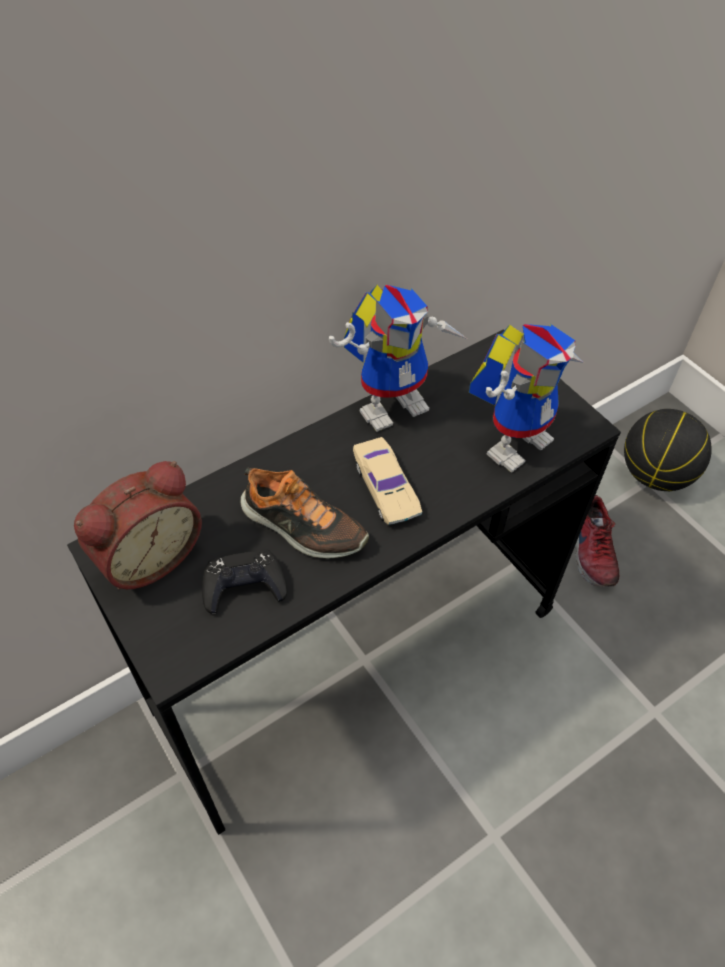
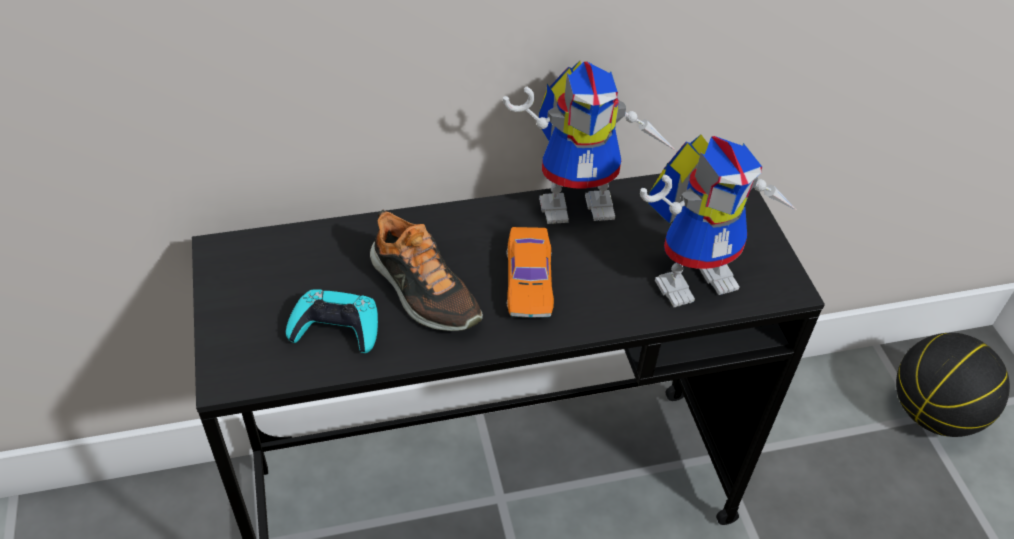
camera: 20 degrees right, 5 degrees down
(147, 555) = (259, 269): alarm clock -> none
(244, 586) = (336, 328): black game controller -> turquoise game controller
(385, 487) = (529, 280): beige toy car -> orange toy car
(590, 550) = (814, 471): shoe -> none

